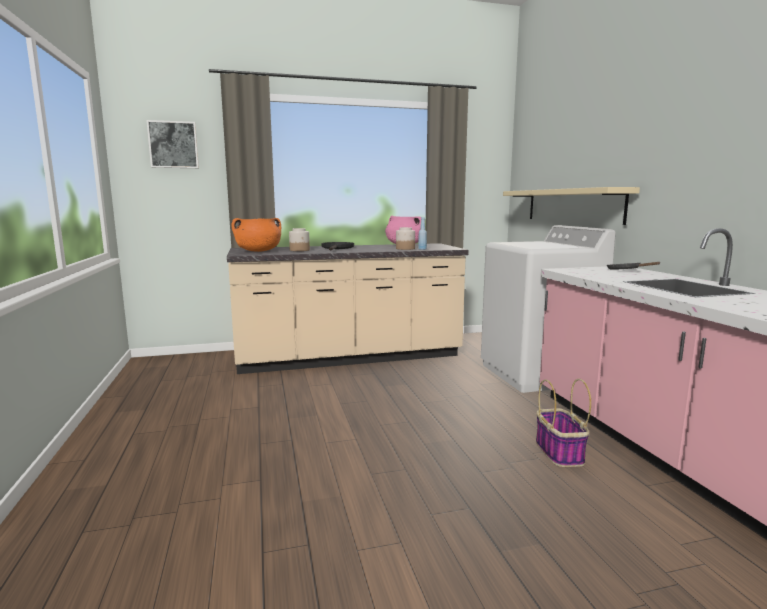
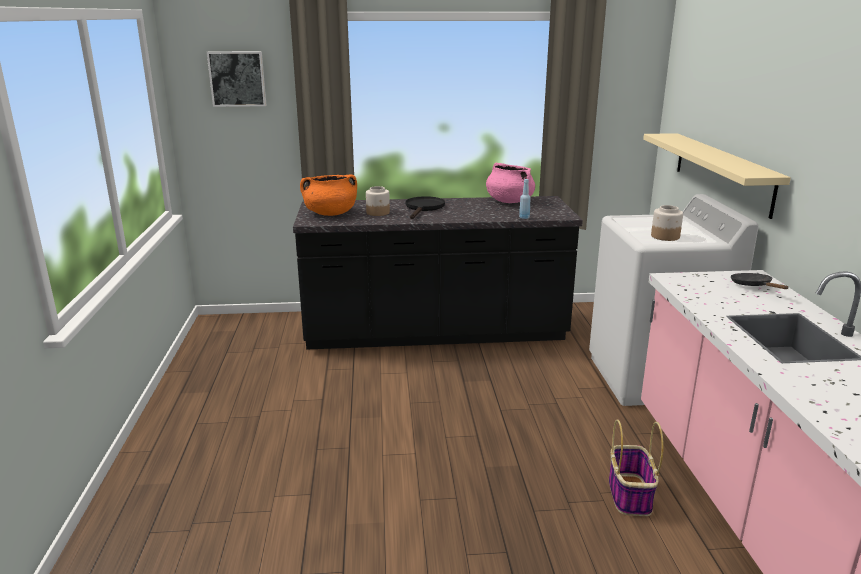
camera: 10 degrees right, 10 degrees up
(349, 357) = (435, 333): beige counter -> black counter
(405, 248) = (504, 214): jar -> jar (664, 236)

